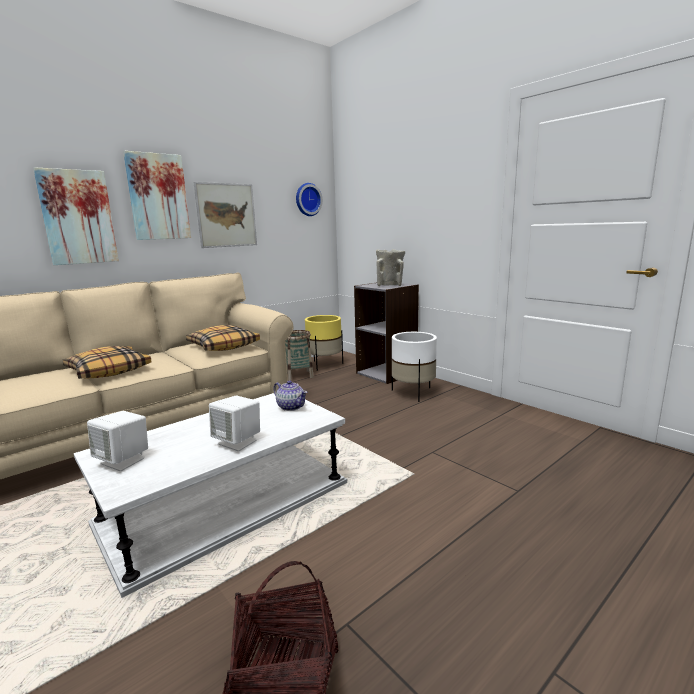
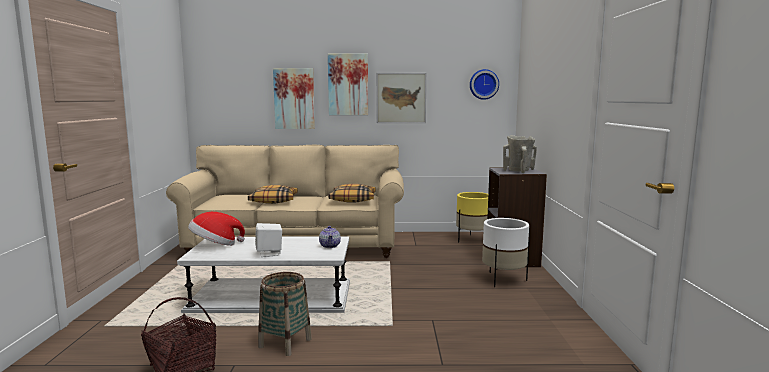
camera: 40 degrees right, 5 degrees down
(123, 461) = (215, 245): white speaker -> hat
(299, 375) = (438, 242): basket -> basket (285, 343)

